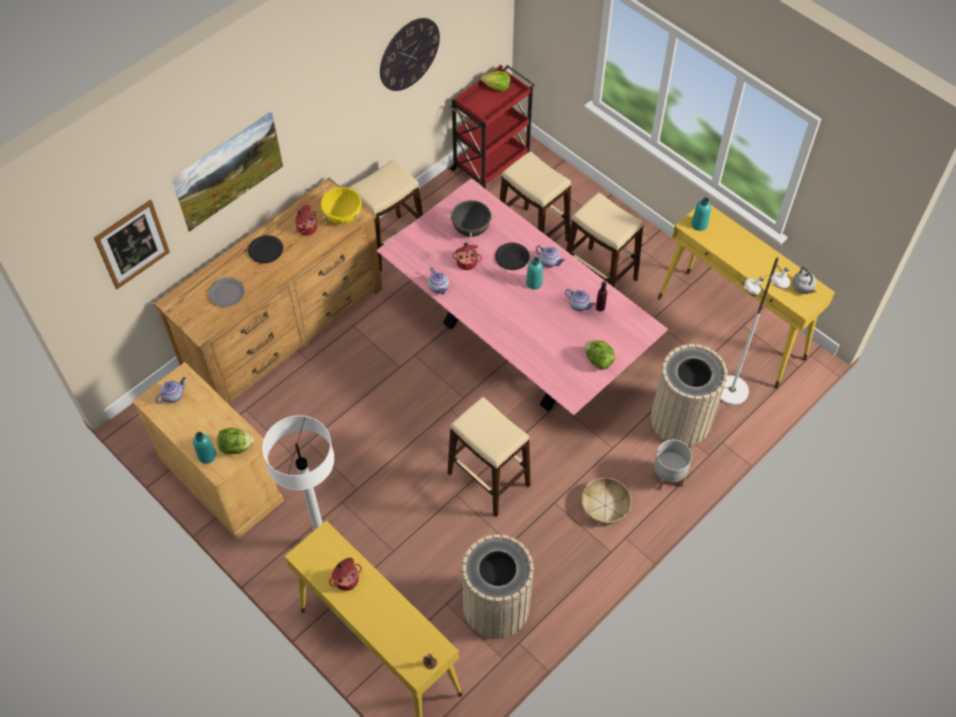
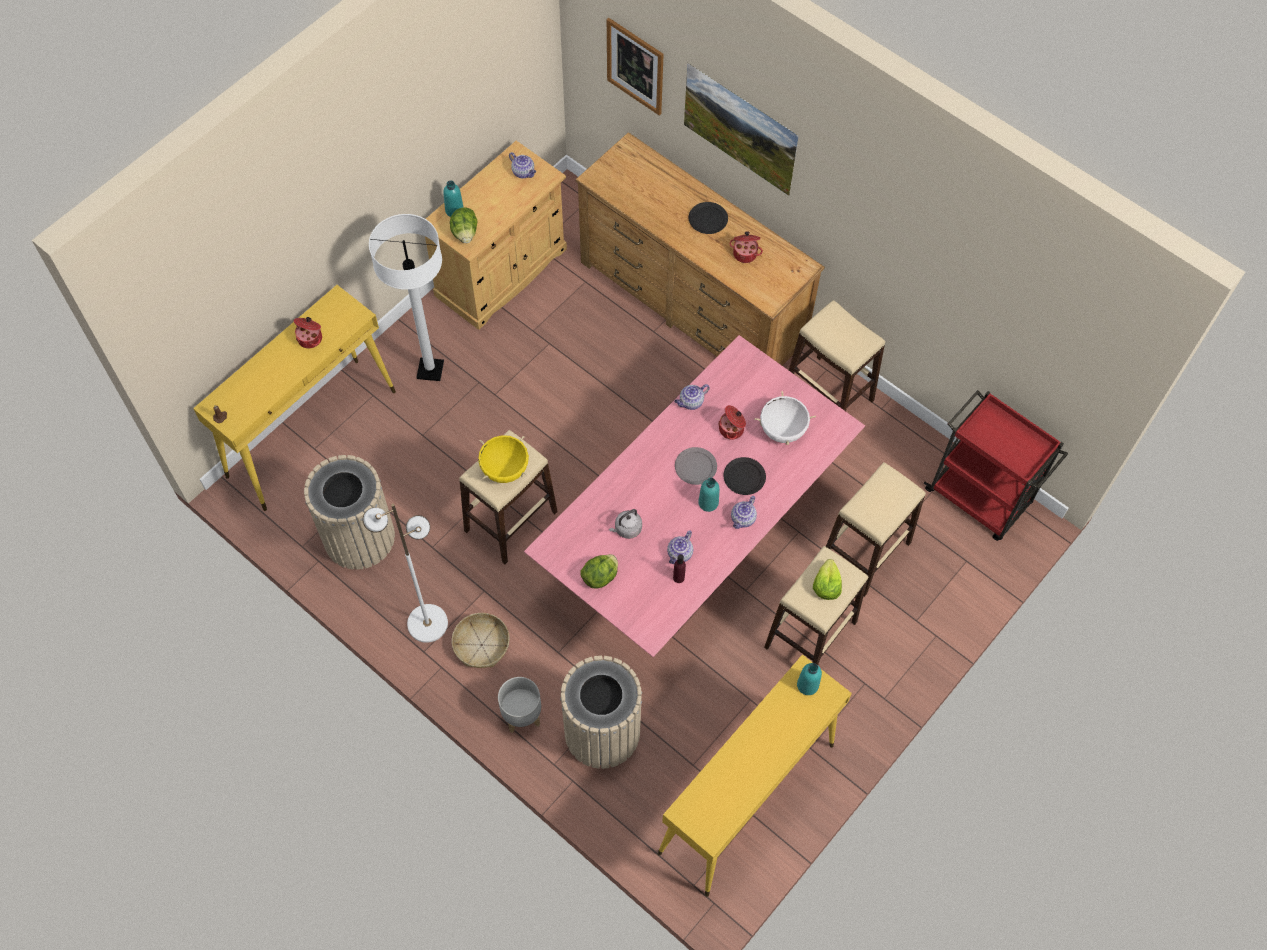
camera: 85 degrees right, 5 degrees up
(227, 293) = (645, 193): grey plate -> grey plate (695, 467)
(343, 217) = (765, 286): yellow cooking pot -> yellow cooking pot (505, 470)
(409, 54) = (963, 286): wall clock -> none
(471, 229) = (782, 430): black cooking pot -> white cooking pot
(497, 87) = (1026, 445): lettuce -> lettuce (826, 586)
(731, 391) = (648, 795): white floor lamp -> white floor lamp (427, 623)
(803, 288) = (715, 815): grey kettle -> grey kettle (626, 529)

